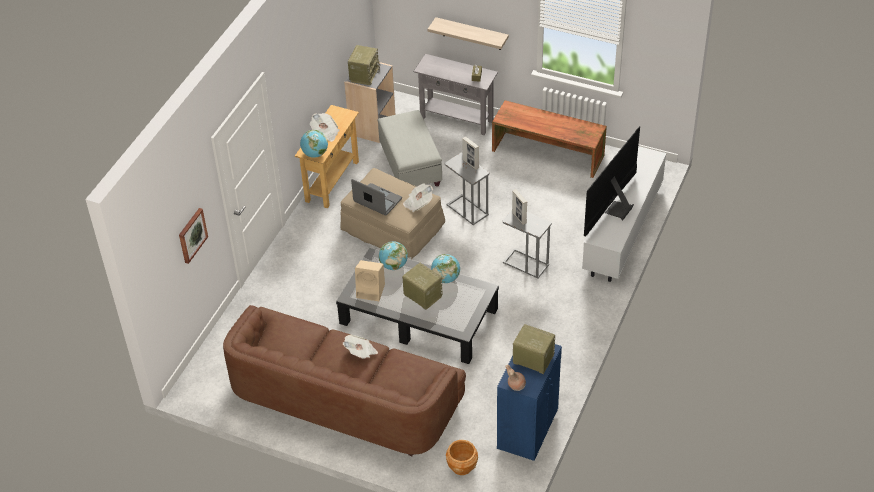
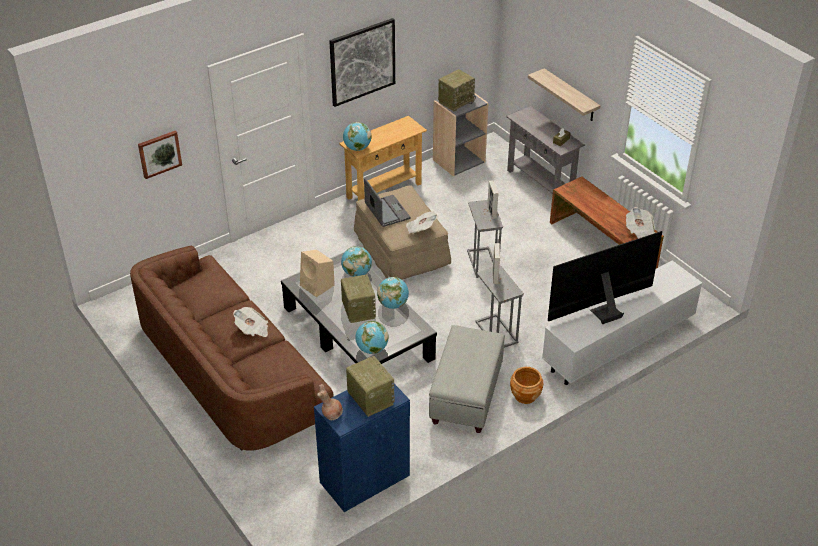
camera: 30 degrees right, 5 degrees down
(299, 74) = (362, 62): none -> picture
(325, 133) = (382, 135): newspaper -> newspaper (639, 231)
(410, 167) = (463, 206): grey ottoman -> grey ottoman (466, 396)
(461, 323) = (372, 349): none -> globe
(461, 466) = (277, 483): brown planter -> brown planter (525, 395)

